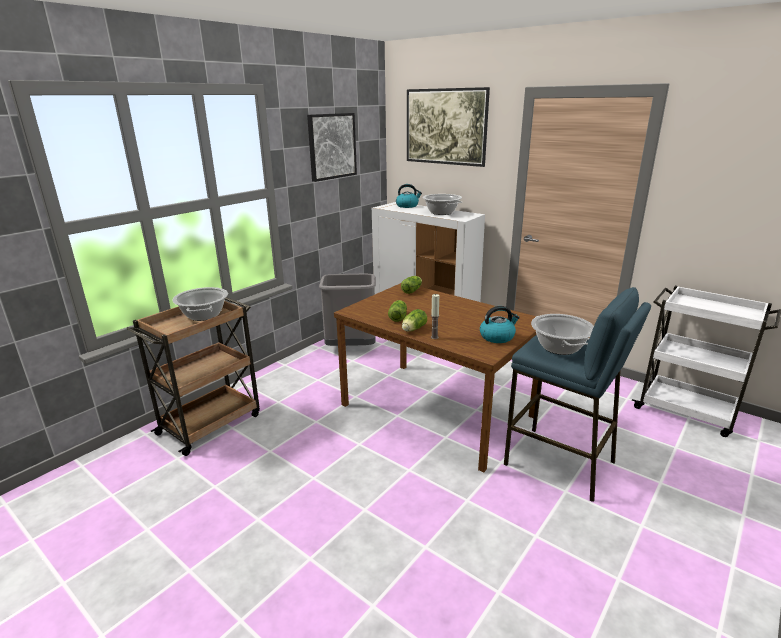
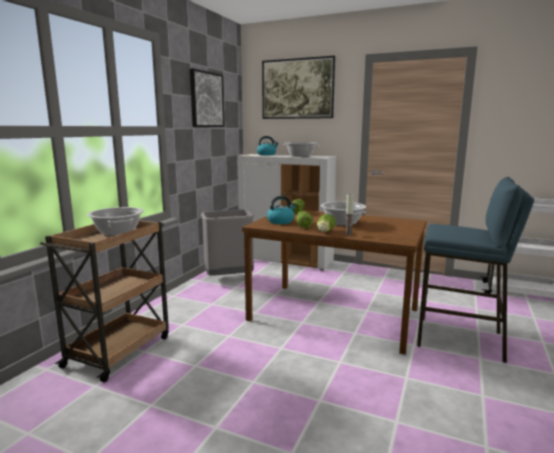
camera: 15 degrees left, 10 degrees down
(497, 337) = (399, 231): kettle -> kettle (280, 221)
(560, 347) = (458, 231): cooking pot -> cooking pot (342, 223)

